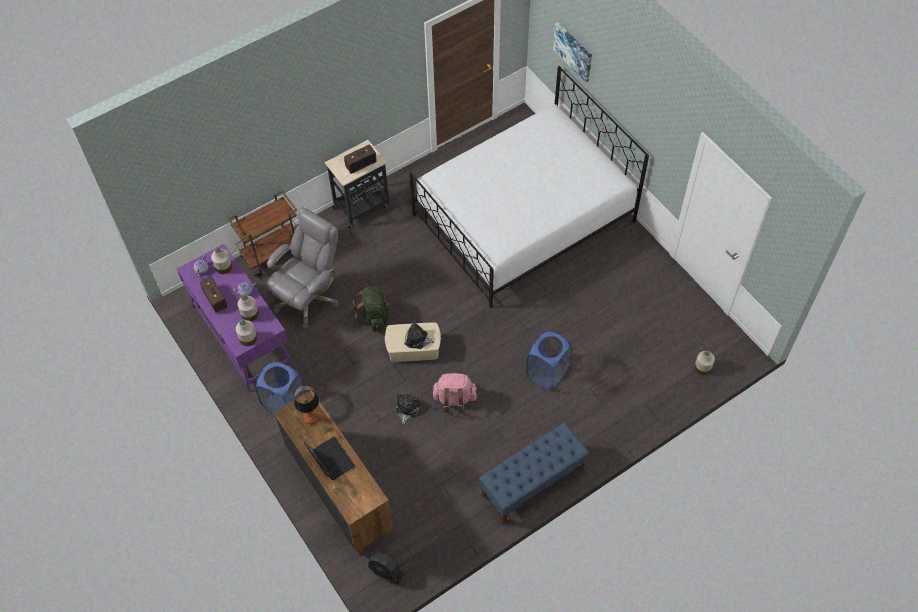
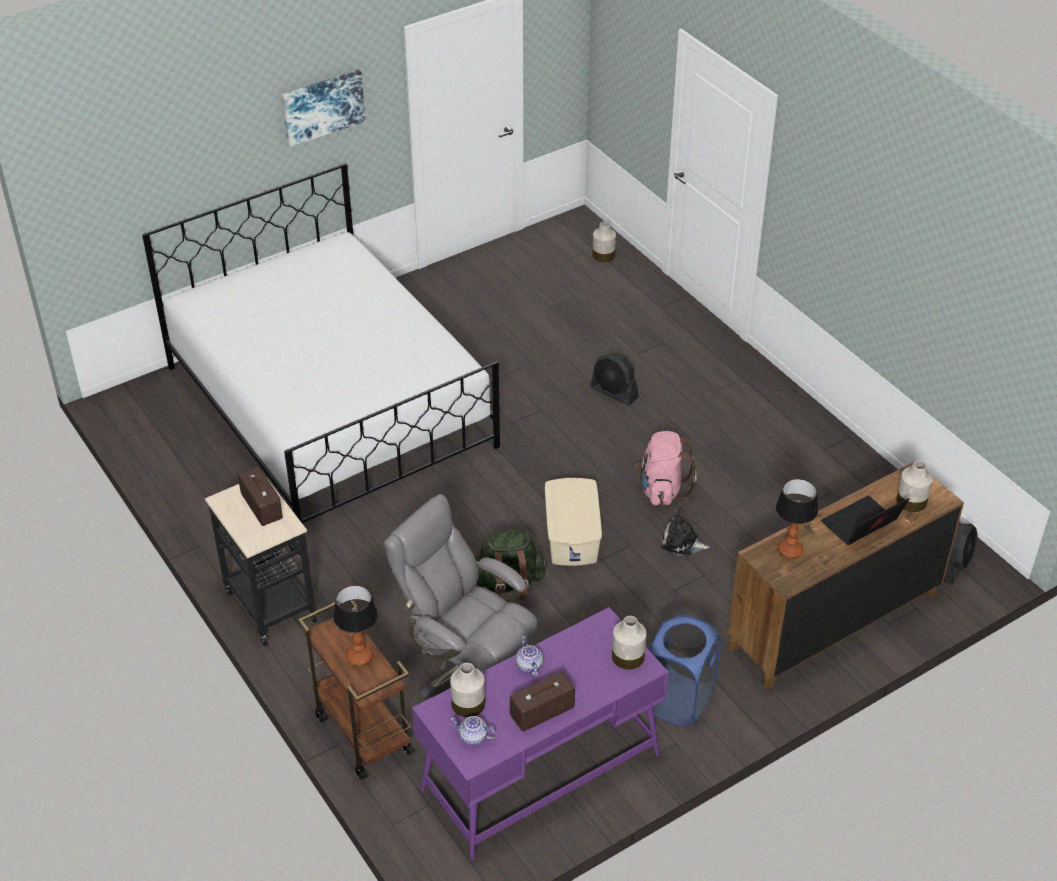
camera: 90 degrees left, 15 degrees down
(249, 314) = (576, 657): beige vase -> beige vase (911, 501)
(263, 221) = (359, 656): none -> table lamp
(417, 339) = (577, 503): plush toy -> none
(532, 483) = (791, 413): blue bench -> none
(547, 373) = (614, 392): blue laundry basket -> black fan
(573, 51) = (156, 181): picture -> picture (322, 106)

